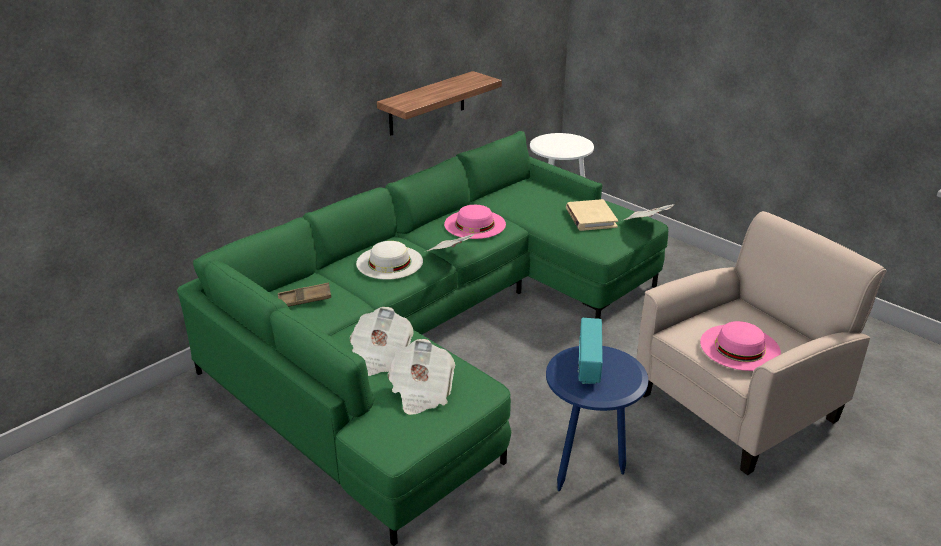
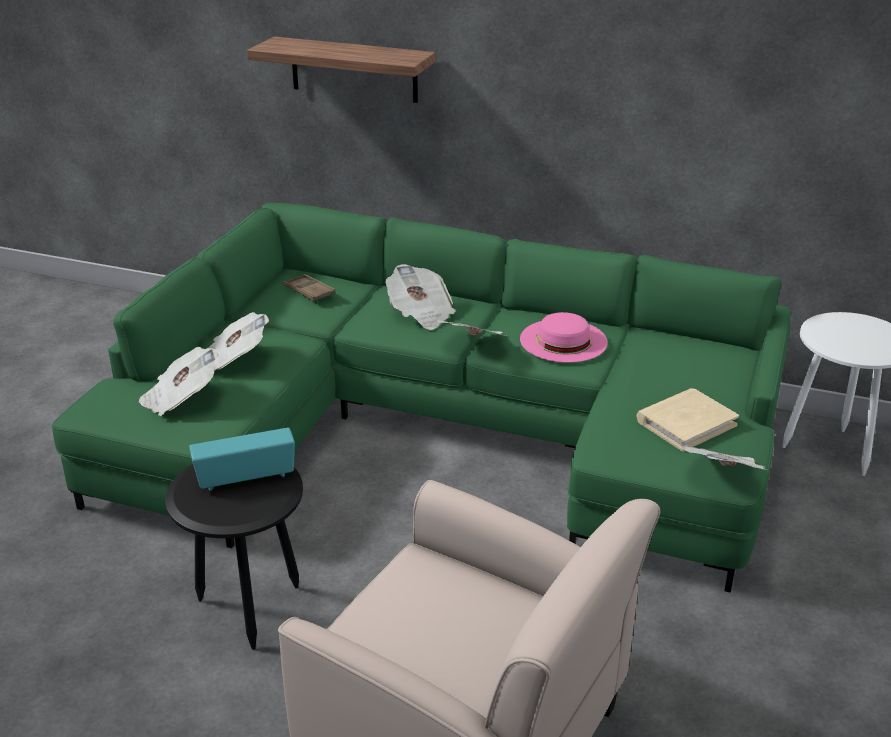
camera: 65 degrees right, 0 degrees up
(389, 262) = (420, 313): white hat -> newspaper
(427, 103) = (632, 170): shelf -> shelf (354, 69)
(588, 468) = (250, 615): blue side table -> black side table
(739, 347) = (409, 623): pink hat -> none

